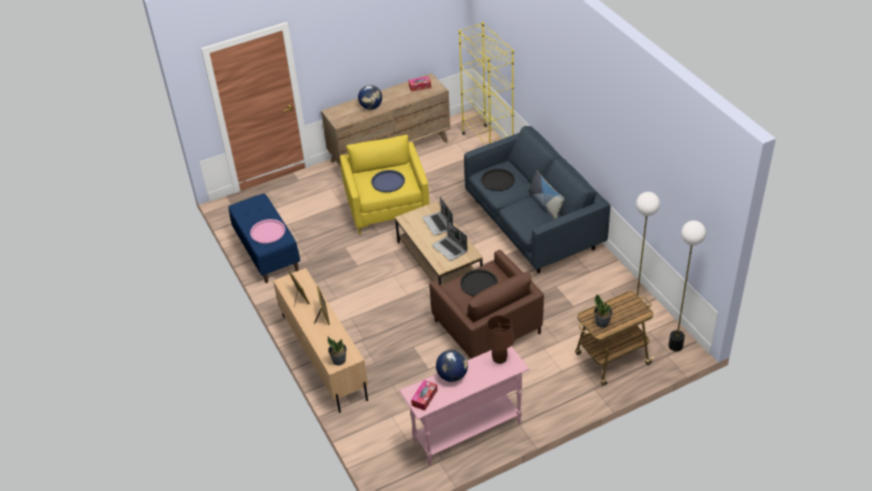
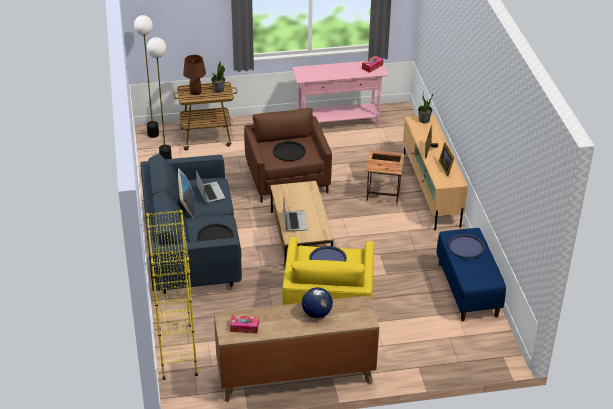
camera: 165 degrees left, 5 degrees down
(267, 232) = (466, 247): pink tray -> blue tray
(374, 335) = (384, 194): none -> side table
(450, 249) = (295, 198): laptop -> laptop (210, 193)
(452, 375) = (347, 73): globe -> none
(499, 358) = (309, 75): brown table lamp -> brown table lamp (195, 92)

